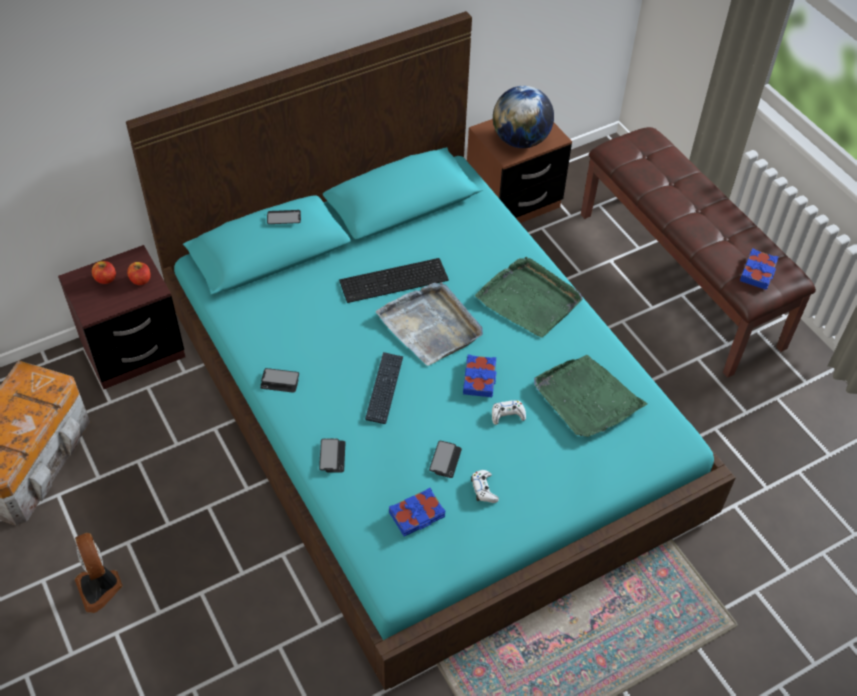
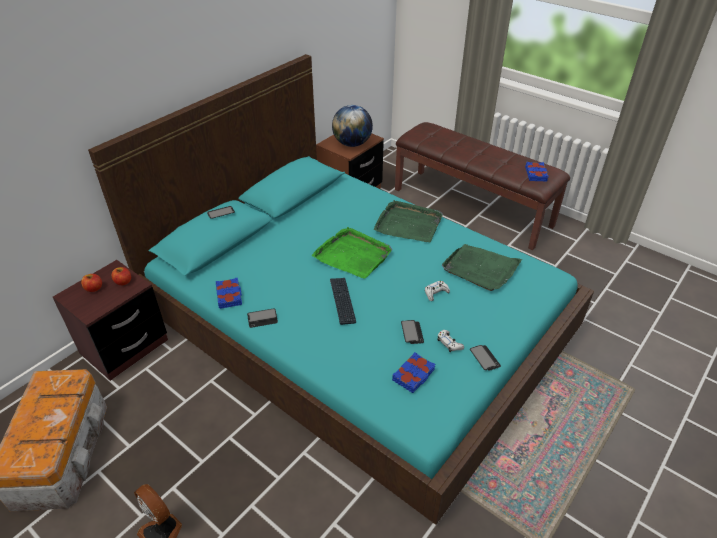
camera: 20 degrees left, 10 degrees down
(332, 456) = (328, 356): phone -> phone (484, 358)
(395, 281) = (314, 236): keyboard -> none
(431, 325) = (353, 255): grey tray -> green tray
(480, 379) = (404, 277): blue book -> blue book (229, 295)

